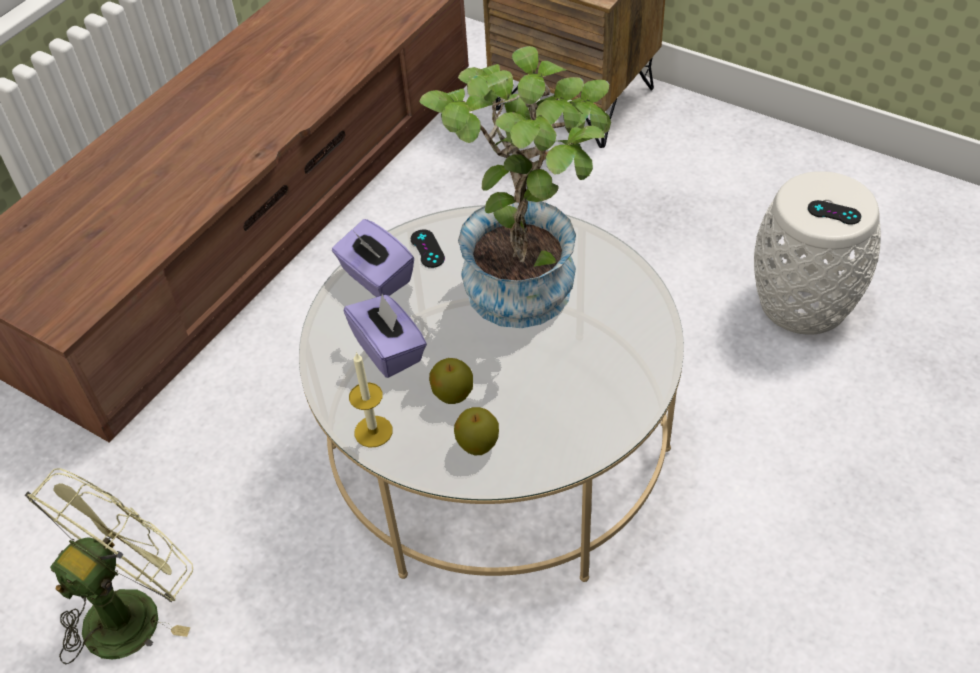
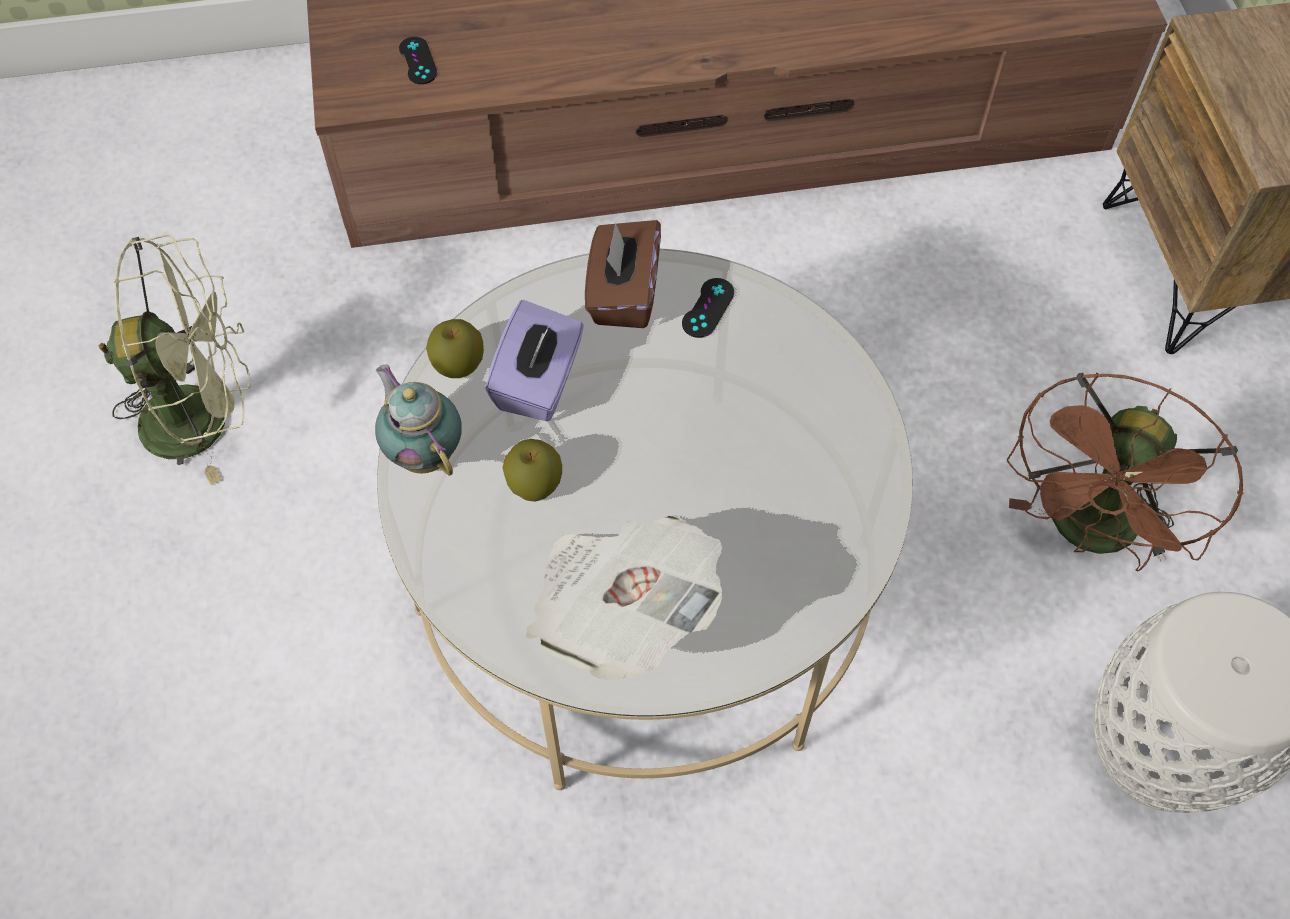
camera: 45 degrees right, 10 degrees up
(373, 431) = (424, 451): candle -> teapot
(376, 277) = (623, 294): purple tissue box -> brown tissue box
(478, 444) = (490, 558): apple -> apple (458, 365)
(528, 277) = (762, 432): potted plant -> none
(572, 406) = (621, 611): none -> newspaper
(667, 246) = (1090, 533): none -> brown fan
(834, 213) = (1231, 684): black game controller -> black game controller (418, 61)

